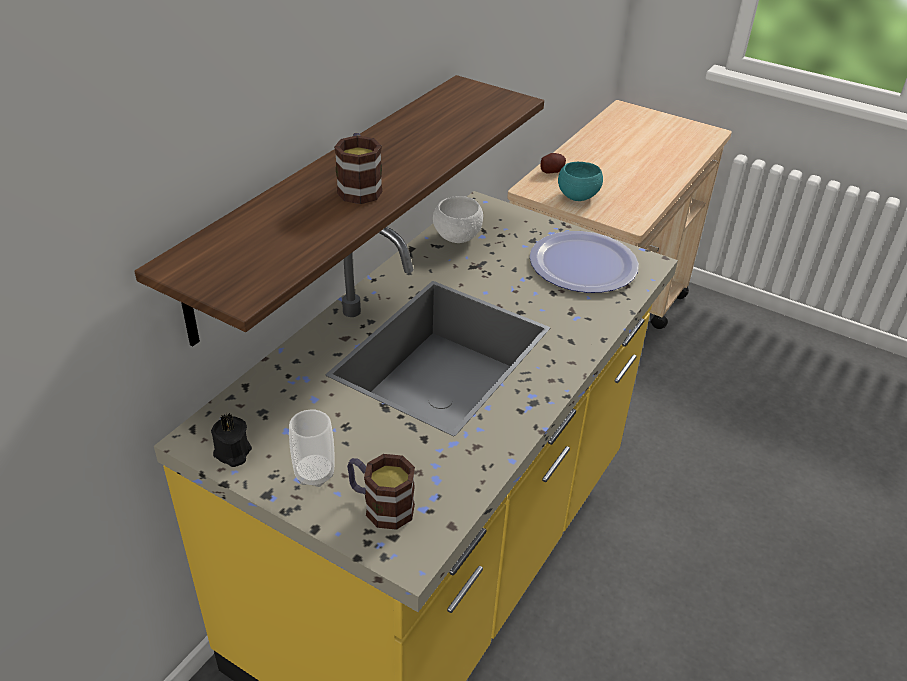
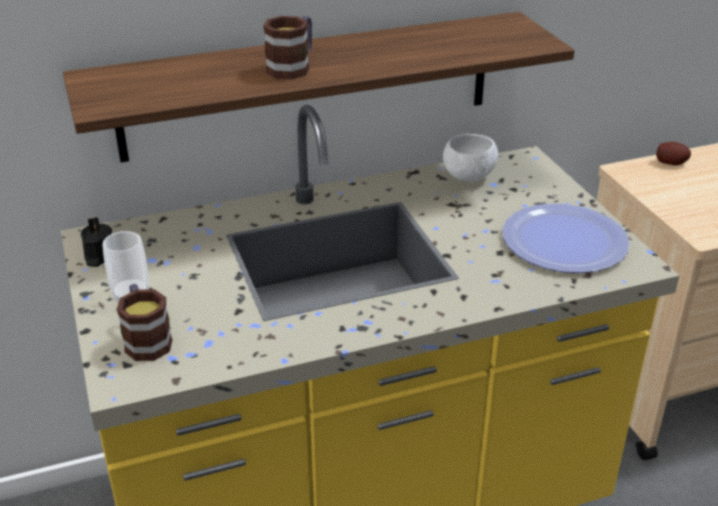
camera: 40 degrees right, 5 degrees down
(578, 196) = (671, 193): turquoise bowl -> none

